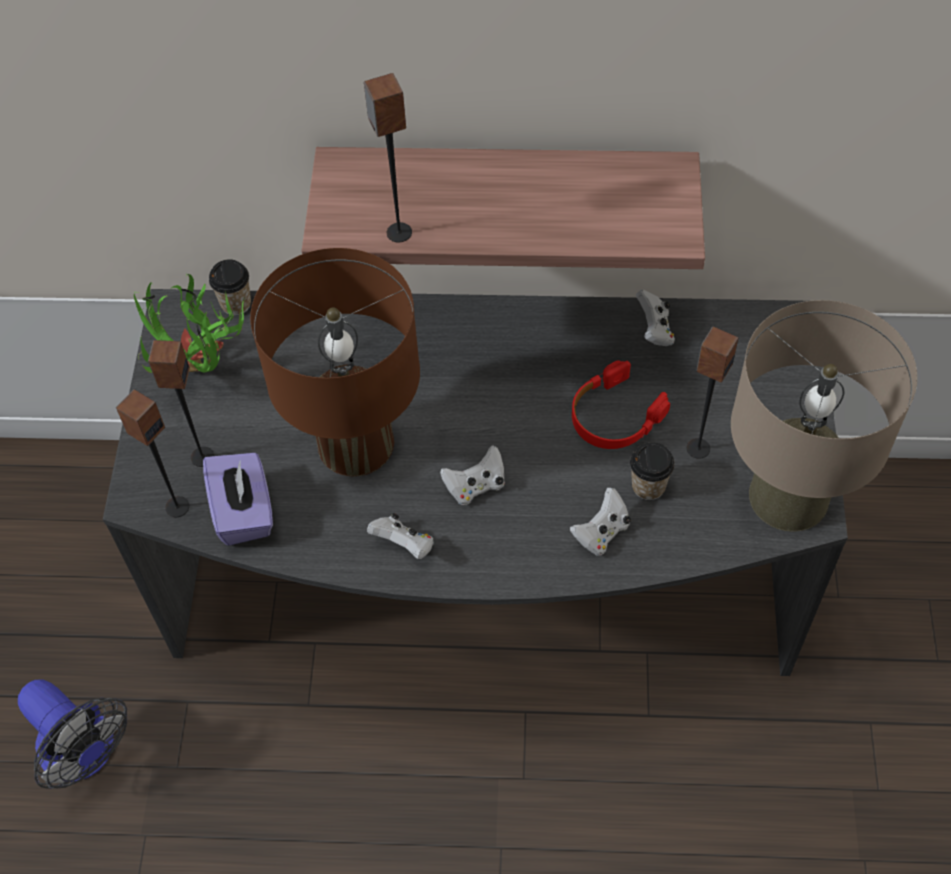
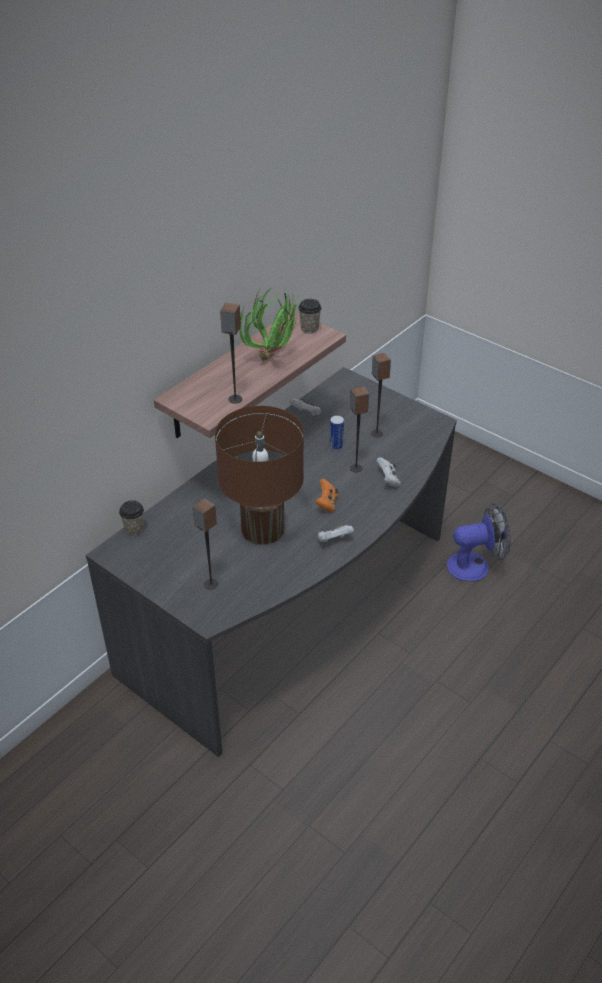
camera: 55 degrees left, 15 degrees down
(85, 754) = (236, 829): fan -> fan (475, 565)
(177, 506) = (230, 607): speaker -> speaker (355, 468)
(201, 376) = (163, 562): potted plant -> potted plant (274, 358)
(244, 512) = (259, 584): purple tissue box -> none
(475, 486) = (326, 503): white game controller -> orange game controller
(614, 416) = (336, 447): red headphones -> can
(648, 486) = (380, 456): cup -> cup (309, 328)
(789, 497) = (424, 423): beige table lamp -> none

